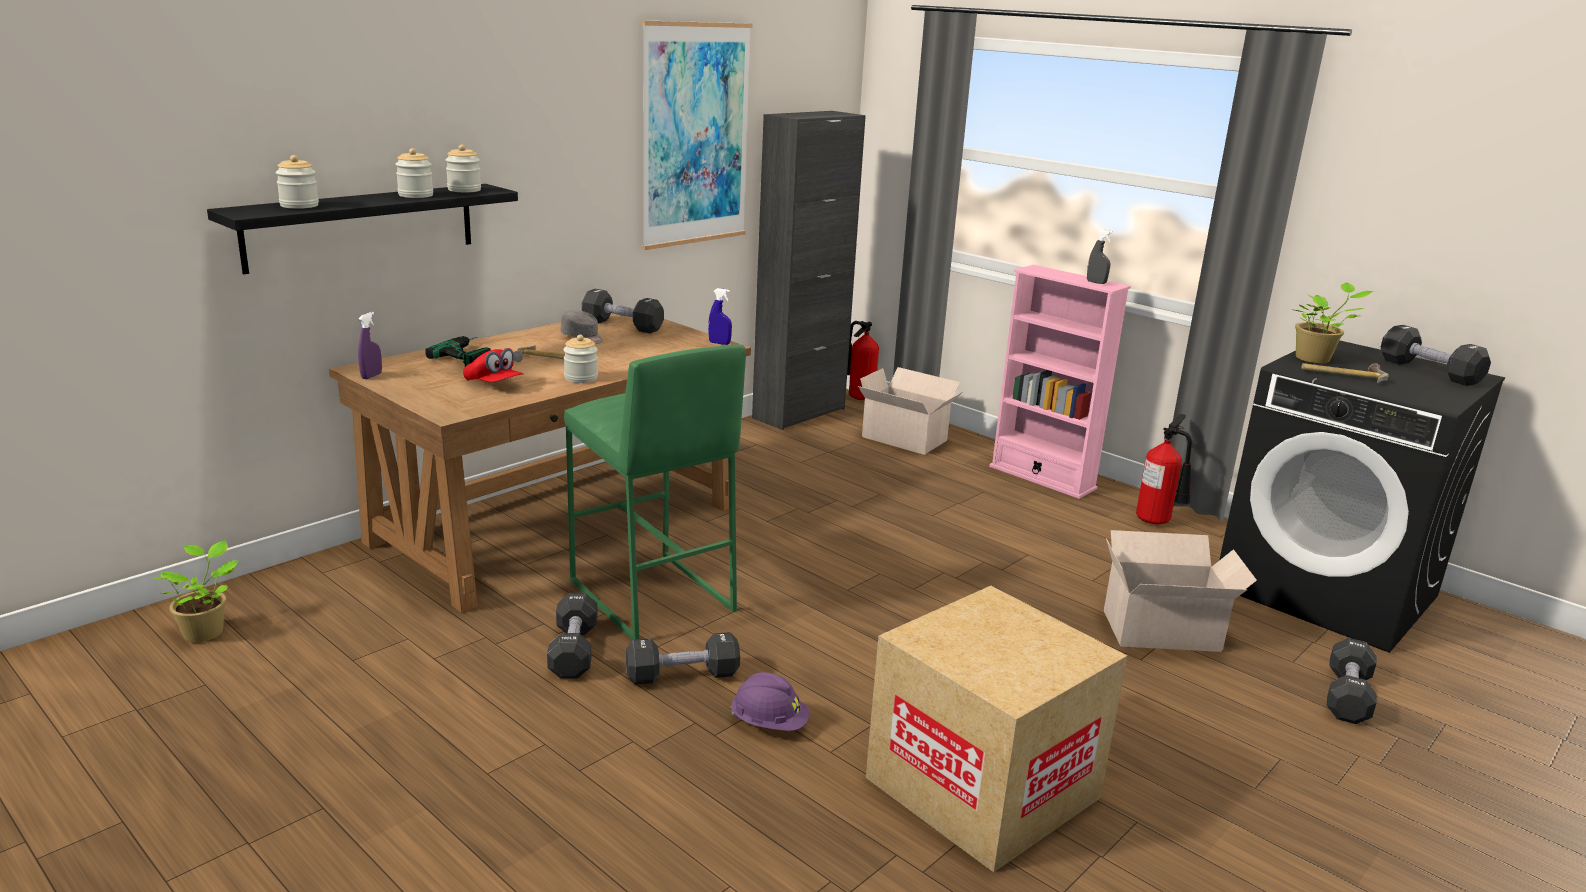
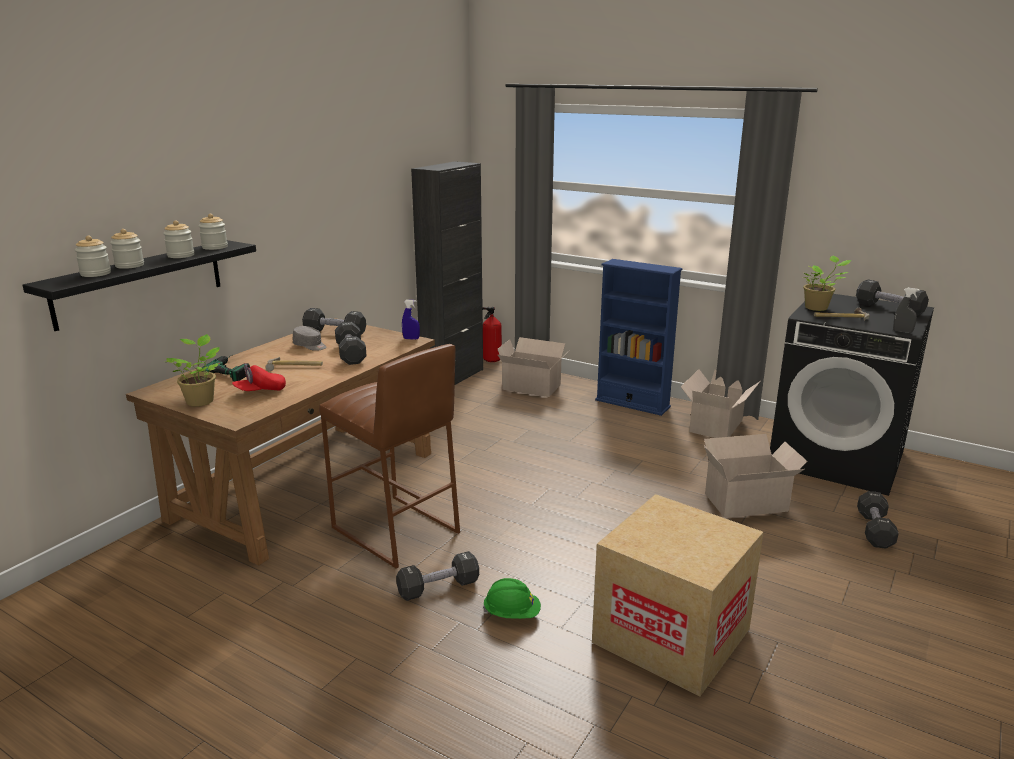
camera: 10 degrees left, 0 degrees up
(205, 631) = (59, 613): potted plant -> potted plant (201, 400)
(371, 376) = (162, 396): purple spray bottle -> none
(494, 384) = (260, 391): red cap -> red cap turned 120 degrees clockwise
(573, 651) = (353, 582): black dumbbell -> black dumbbell (351, 354)
(581, 378) = (323, 378): jar -> jar (129, 265)
(651, 596) = (395, 531): green stool -> brown stool
(695, 135) = (367, 188): picture -> none
(769, 723) = (512, 614): purple hard hat -> green hard hat
(1042, 477) = (632, 403): pink bookcase -> blue bookcase
(1096, 282) = (659, 268): grey spray bottle -> grey spray bottle (902, 332)
(1158, 522) = (717, 425): fire extinguisher -> cardboard box

